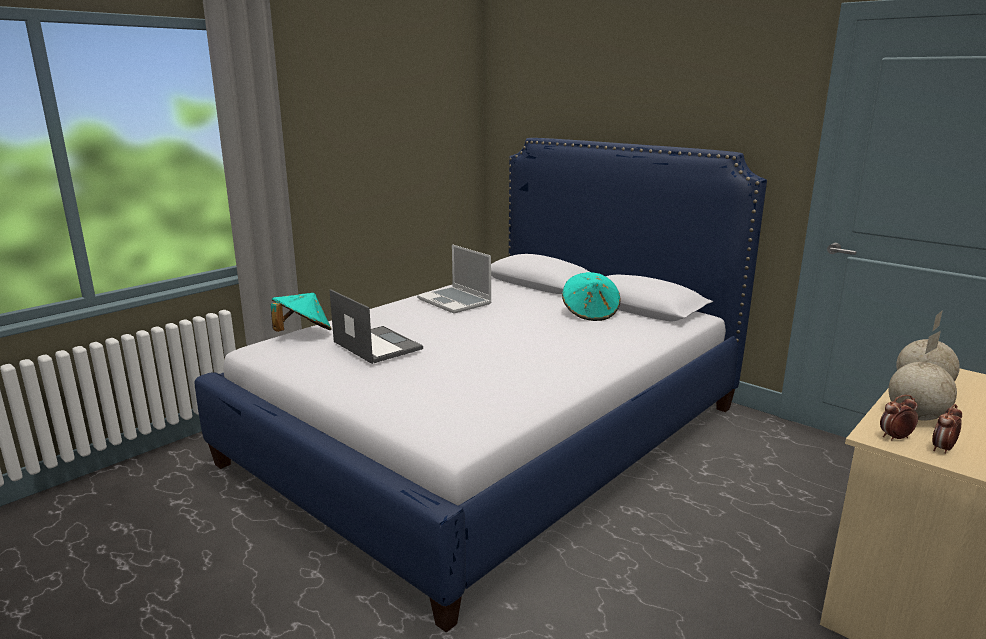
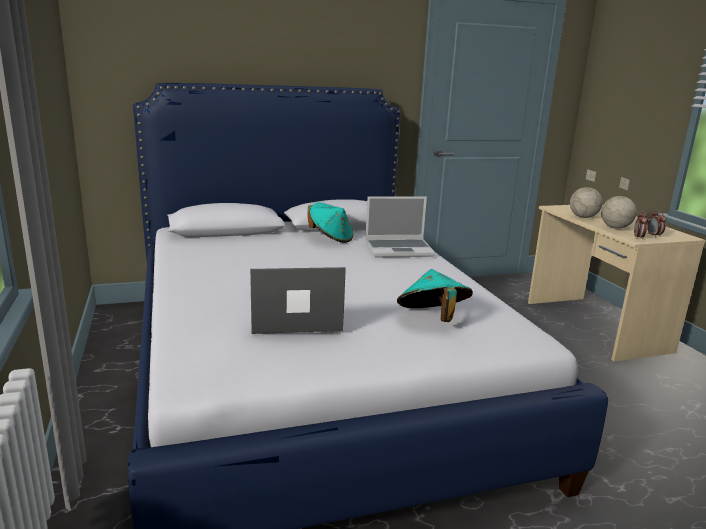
camera: 60 degrees left, 0 degrees up
(303, 333) = (193, 344): turquoise hat -> turquoise hat (432, 319)
(455, 302) = (221, 263): laptop -> laptop (399, 249)

